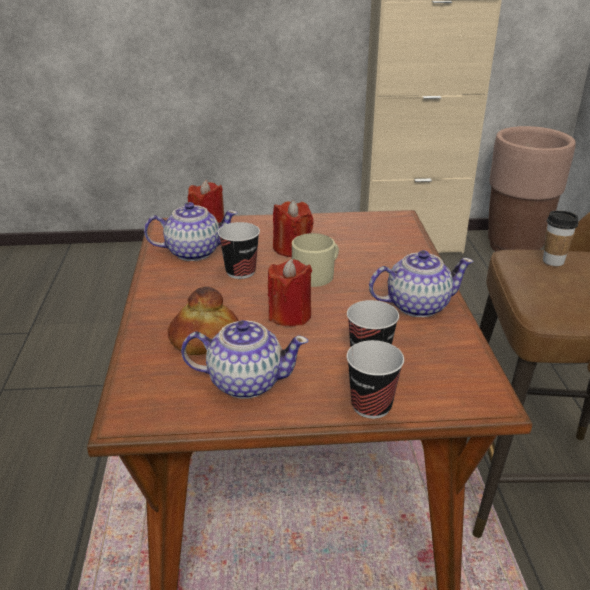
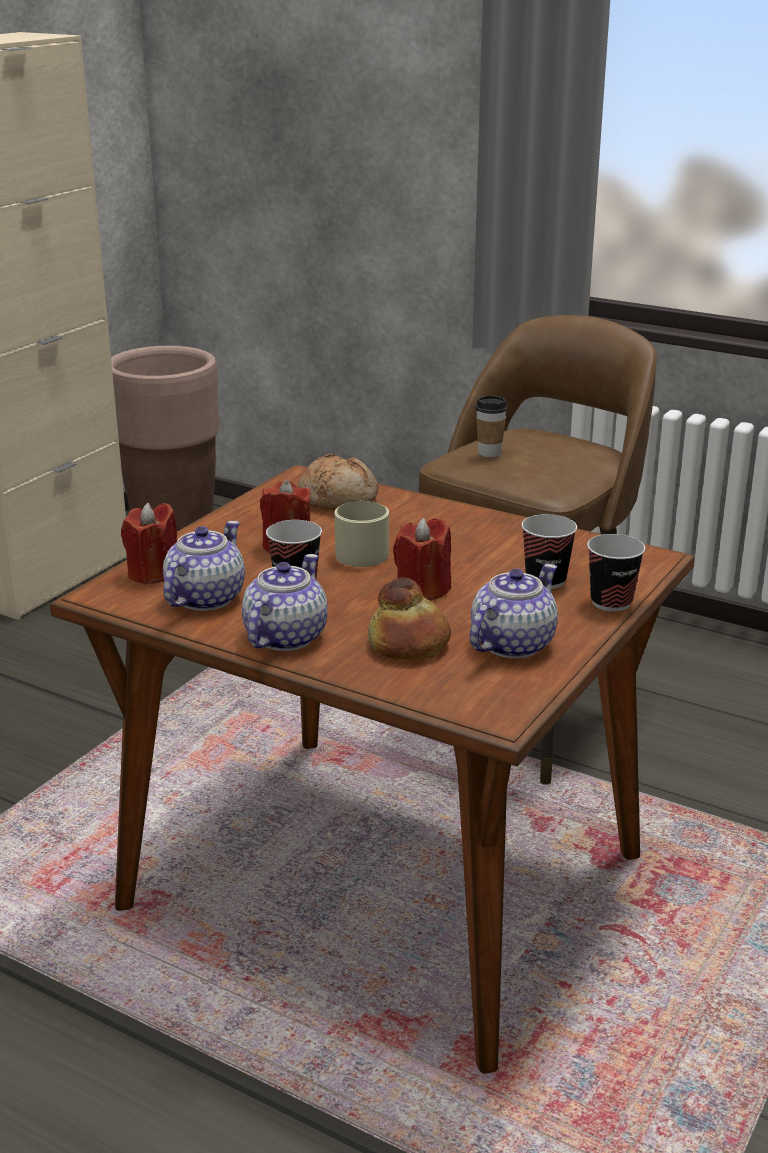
camera: 55 degrees left, 5 degrees down
(382, 239) = (338, 499): none -> bread
(416, 305) = (485, 531): teapot -> teapot (284, 637)

